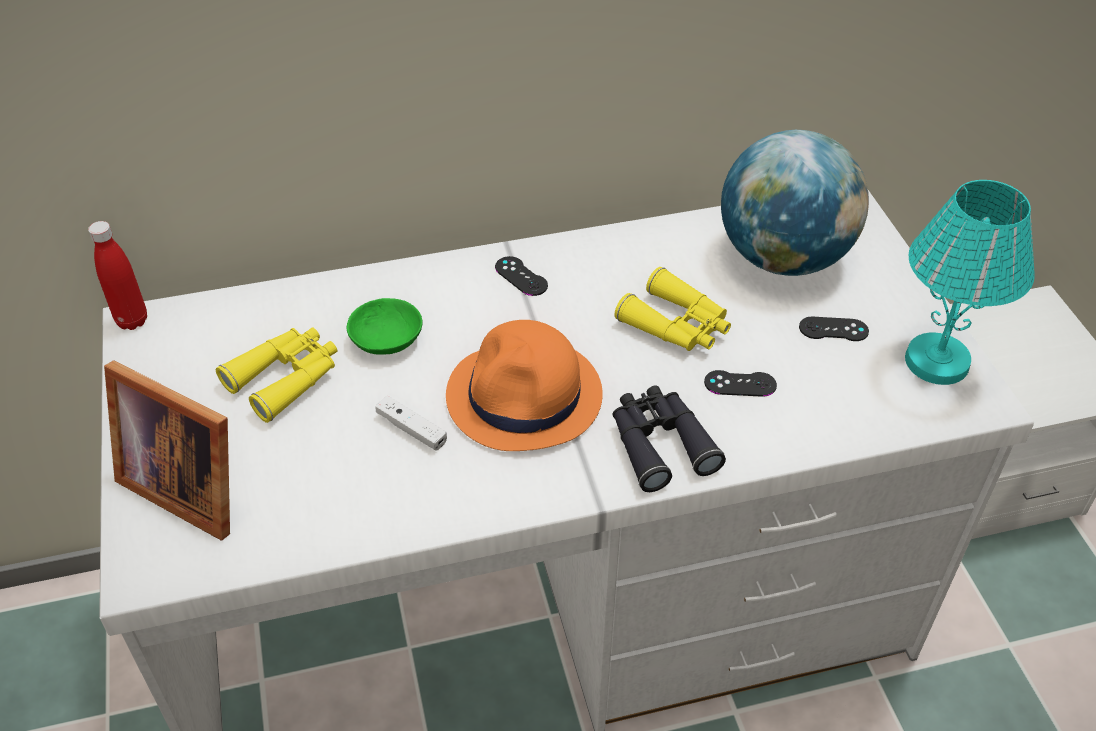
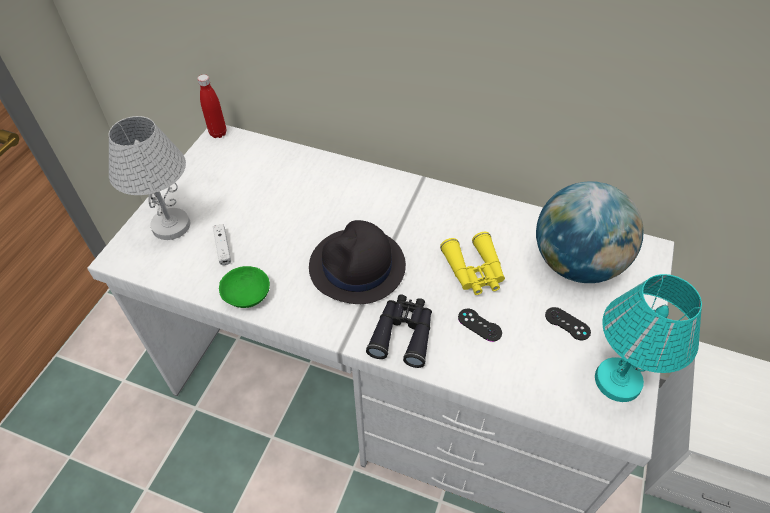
camera: 35 degrees right, 5 degrees up
(188, 484) = (171, 225): picture frame -> white table lamp
(286, 378) = (256, 196): yellow binoculars -> none
(386, 341) = (317, 201): green bowl -> green bowl (245, 295)
(411, 429) = (288, 253): white game controller -> white game controller (223, 248)
(521, 276) = (414, 200): black game controller -> none
(525, 396) = (357, 267): orange hat -> black hat

